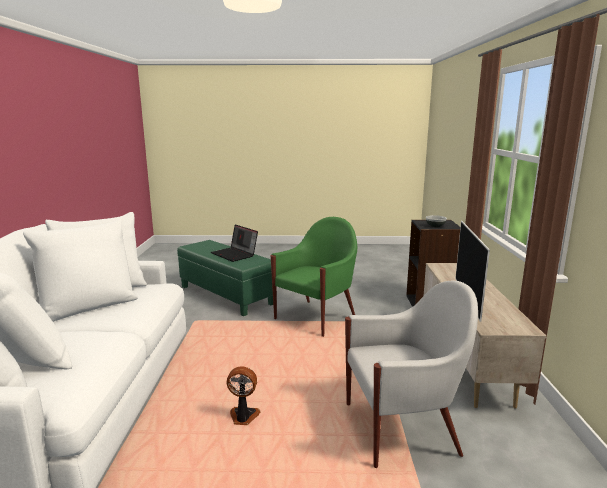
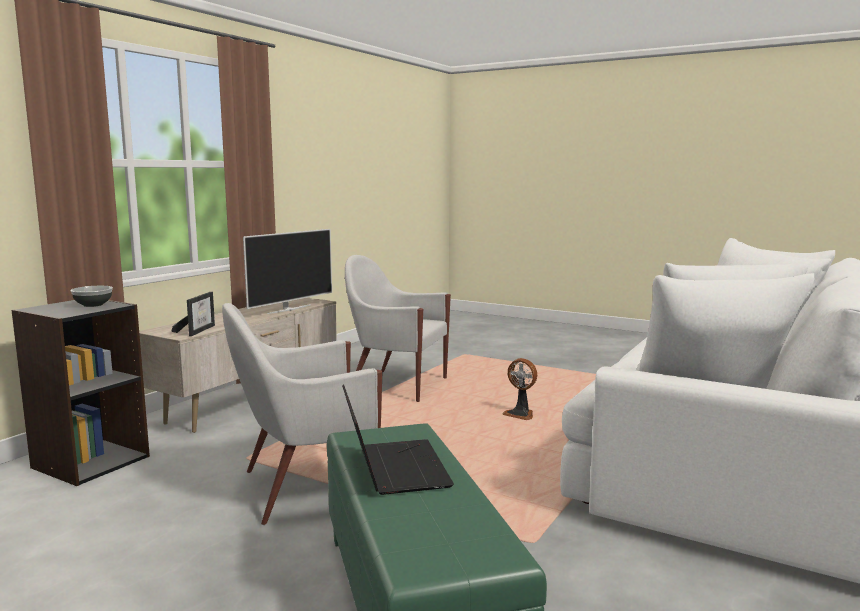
camera: 150 degrees left, 5 degrees down
(316, 317) = (305, 488): green armchair -> white armchair
(443, 270) = (198, 330): none -> picture frame

